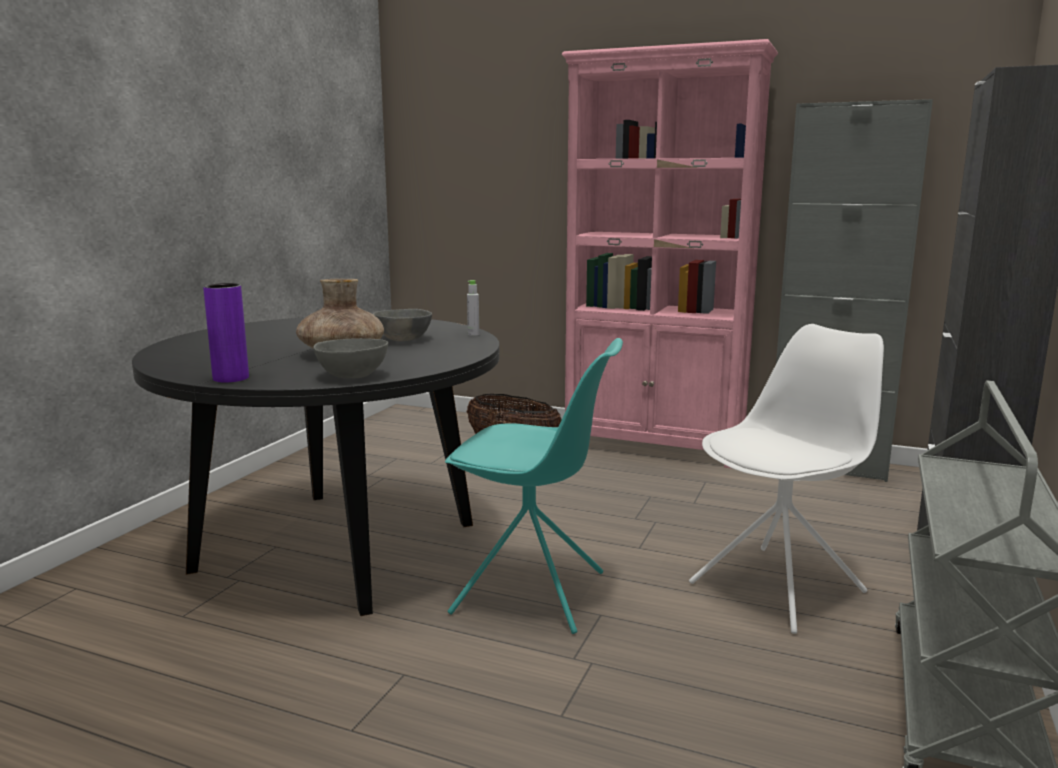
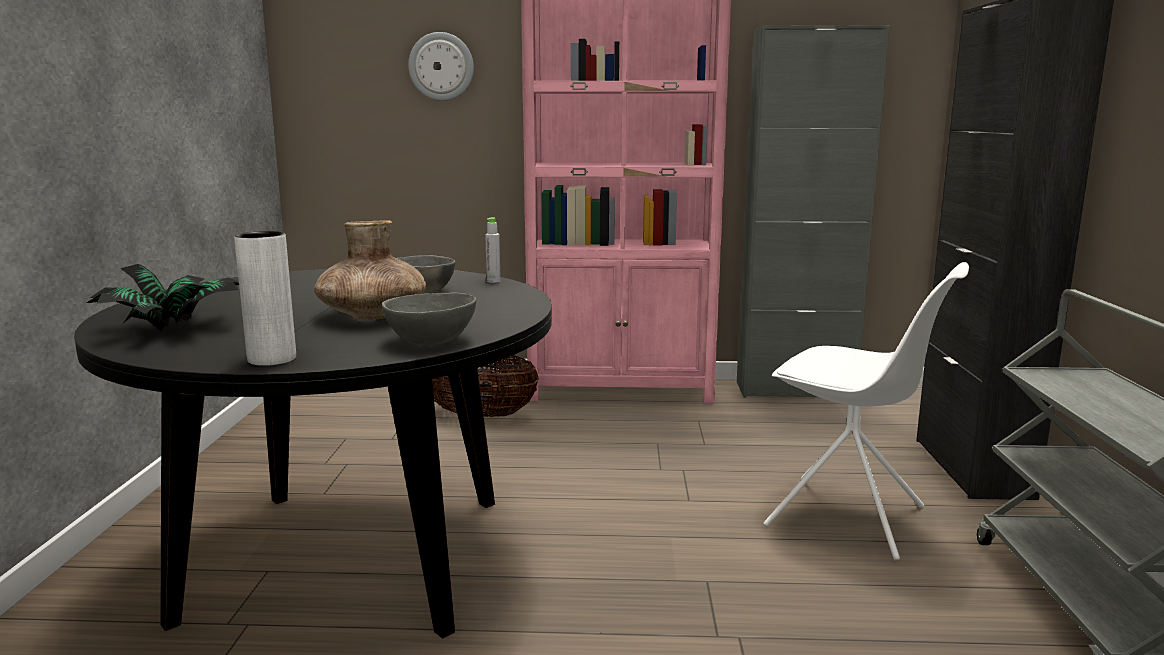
camera: 20 degrees left, 0 degrees up
(202, 352) = (174, 328): none -> potted plant
(231, 378) = (272, 359): purple vase -> white vase
(516, 146) = (441, 66): none -> wall clock
(532, 593) = (619, 571): turquoise chair -> none
(779, 587) = (848, 518): white chair -> white chair turned 90 degrees clockwise

